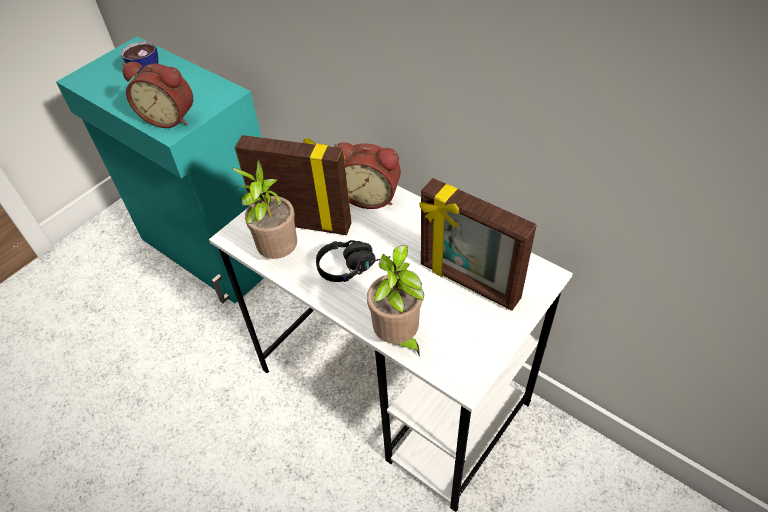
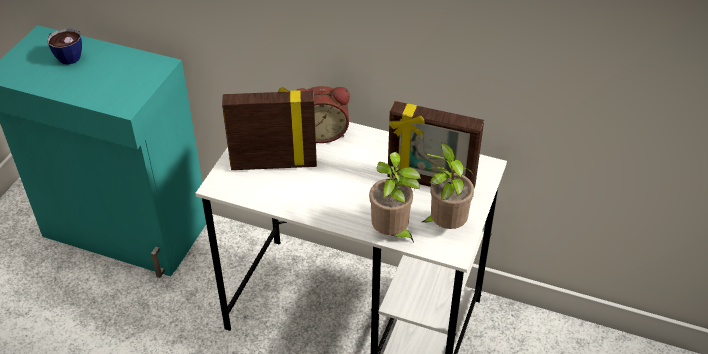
camera: 20 degrees left, 5 degrees down
(170, 117) = (117, 94): alarm clock -> none
(277, 253) = (263, 192): potted plant -> potted plant (445, 225)
(353, 266) = (332, 189): black headphones -> none

